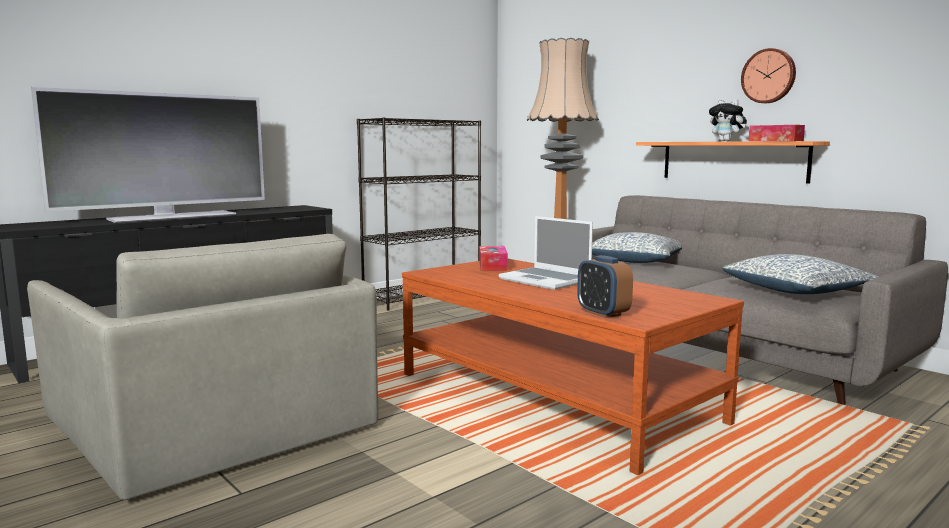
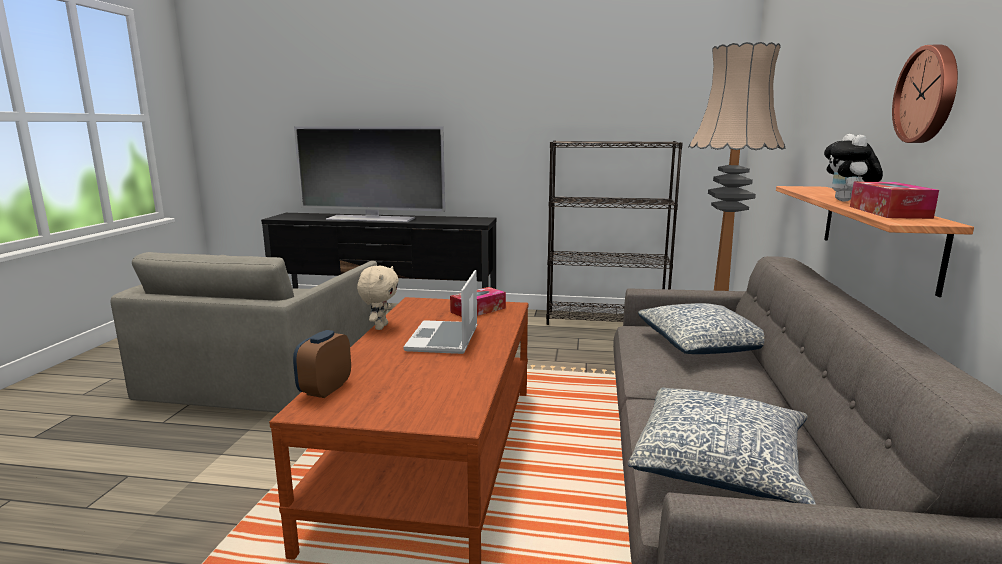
camera: 50 degrees right, 5 degrees up
(475, 286) = (380, 327): none -> beige plush toy

